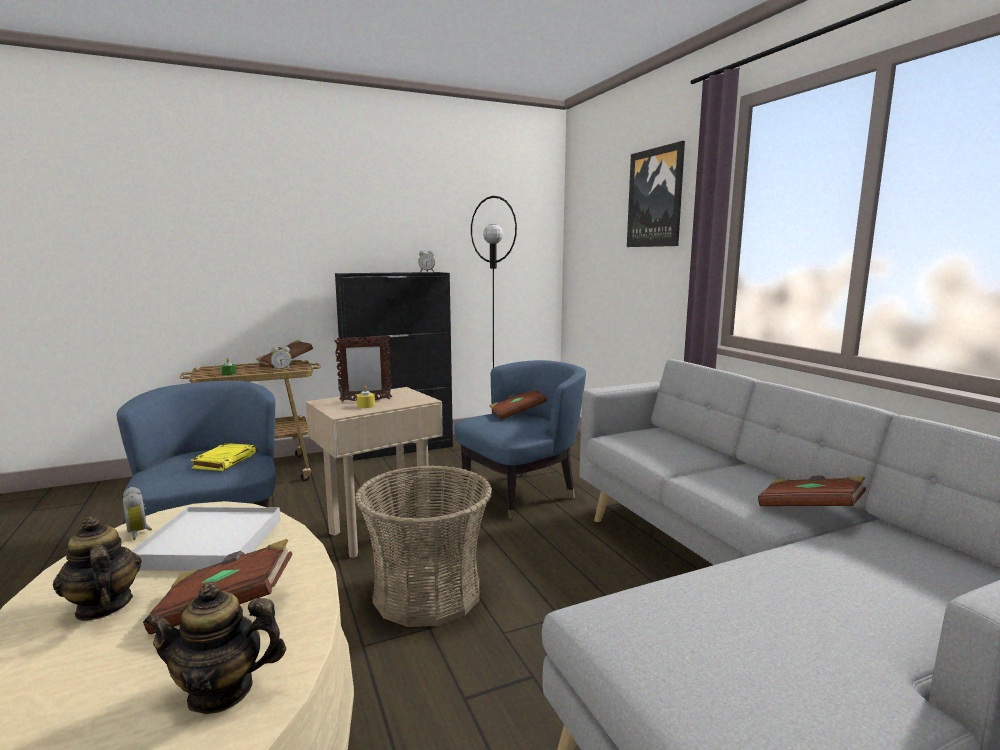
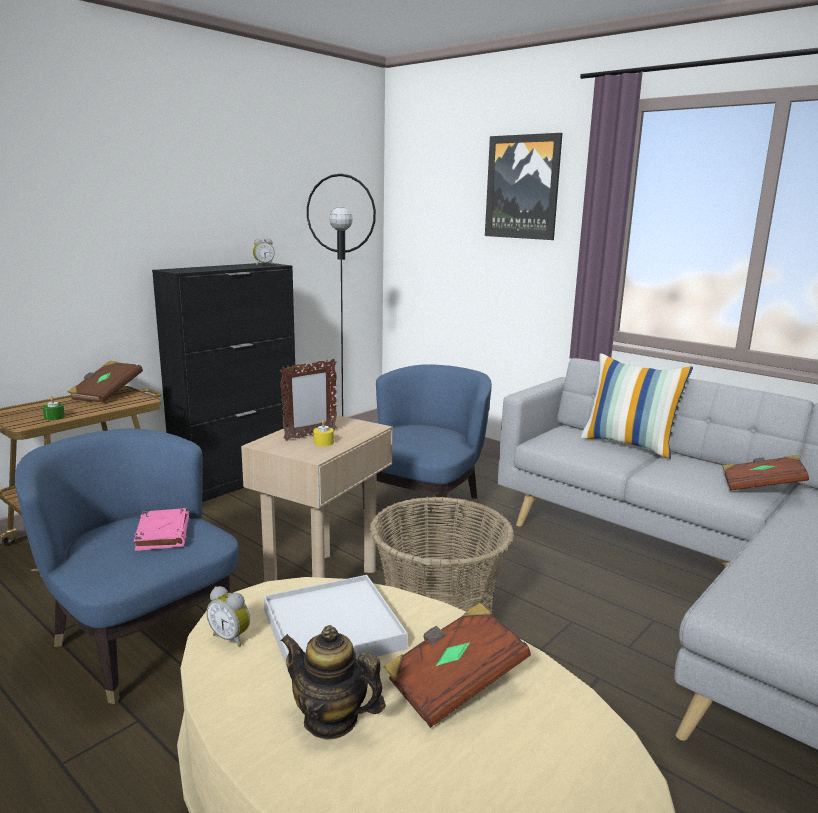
camera: 25 degrees left, 5 degrees up
(221, 691) = (566, 750): teapot -> none
(225, 460) = (162, 533): yellow book -> pink book
(282, 370) = (124, 404): alarm clock -> none
(517, 414) = (412, 426): brown book -> none
(703, 450) = (629, 444): none -> pillow

